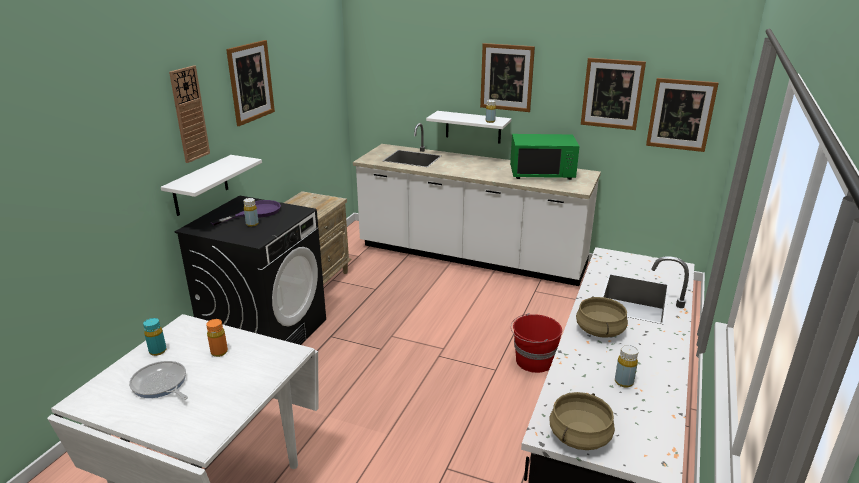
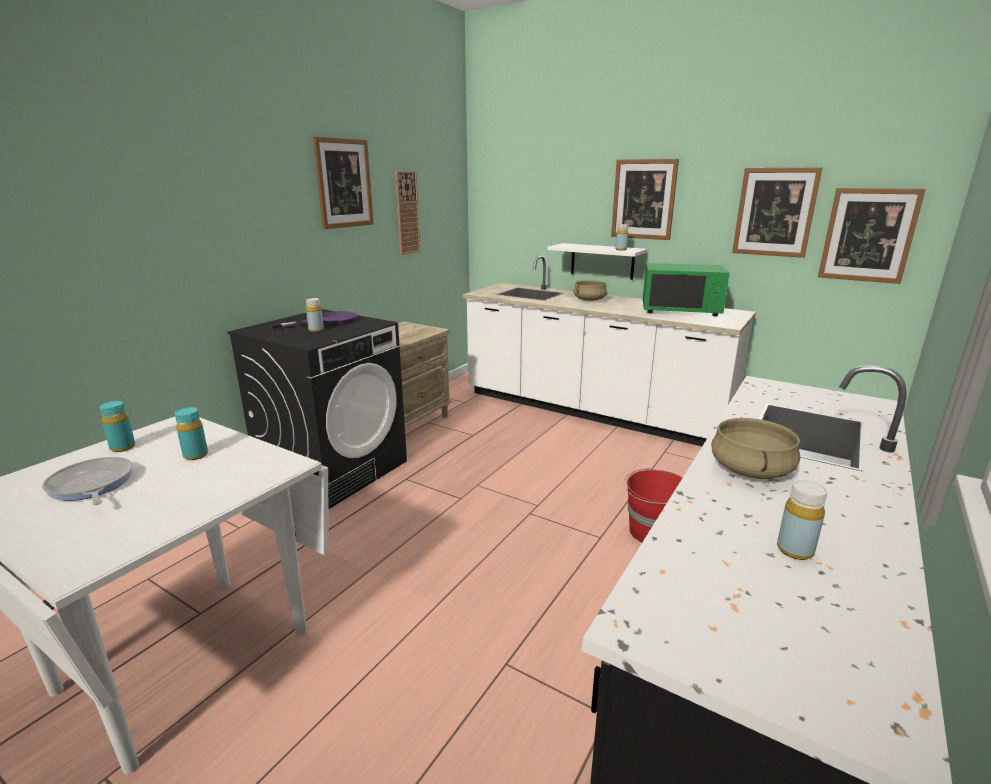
camera: 10 degrees right, 5 degrees down
(189, 114) = (257, 199): wall clock -> wall clock (407, 213)
(200, 185) = (269, 286): white shelf -> none
(219, 352) = (195, 455): orange bottle -> turquoise bottle
(579, 435) = (702, 638): beige cooking pot -> beige cooking pot (589, 300)

